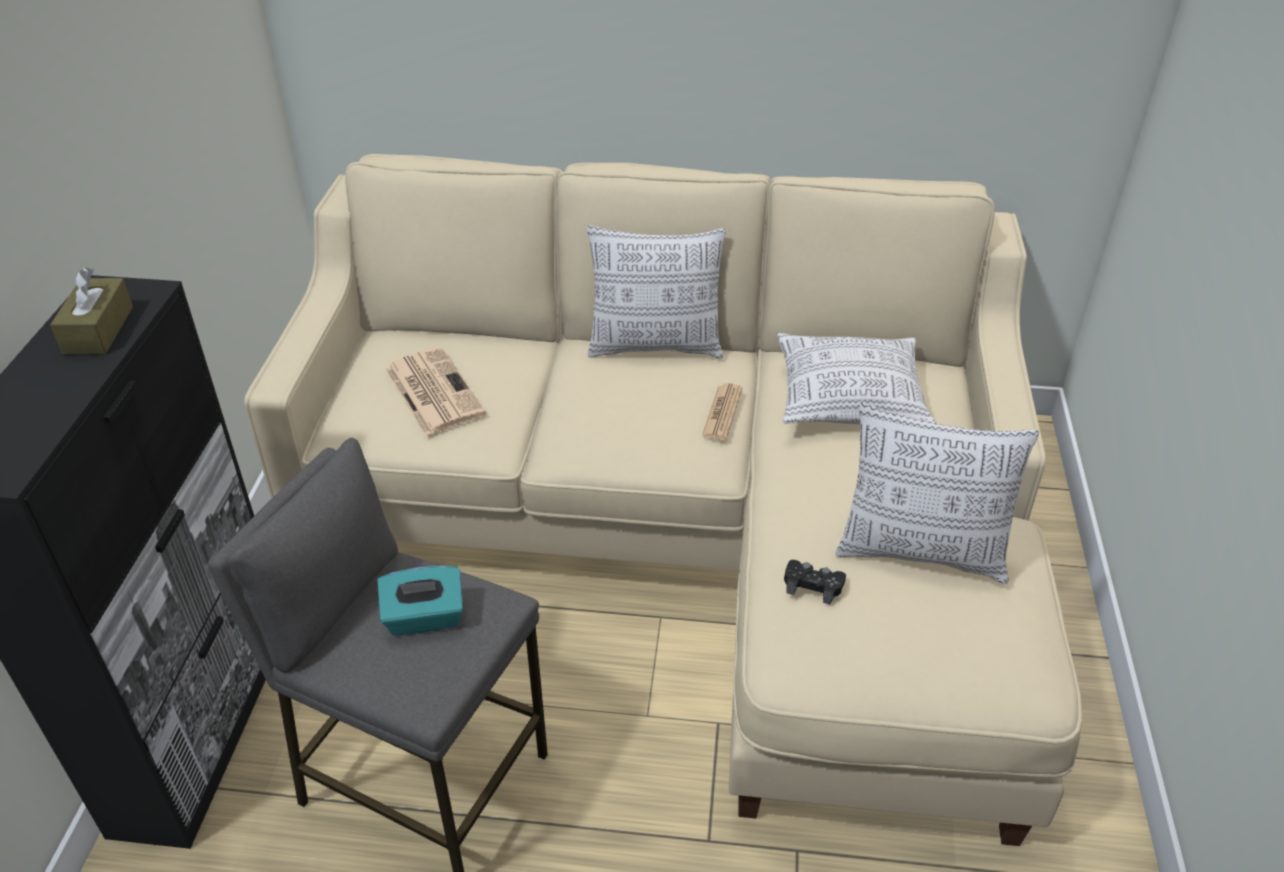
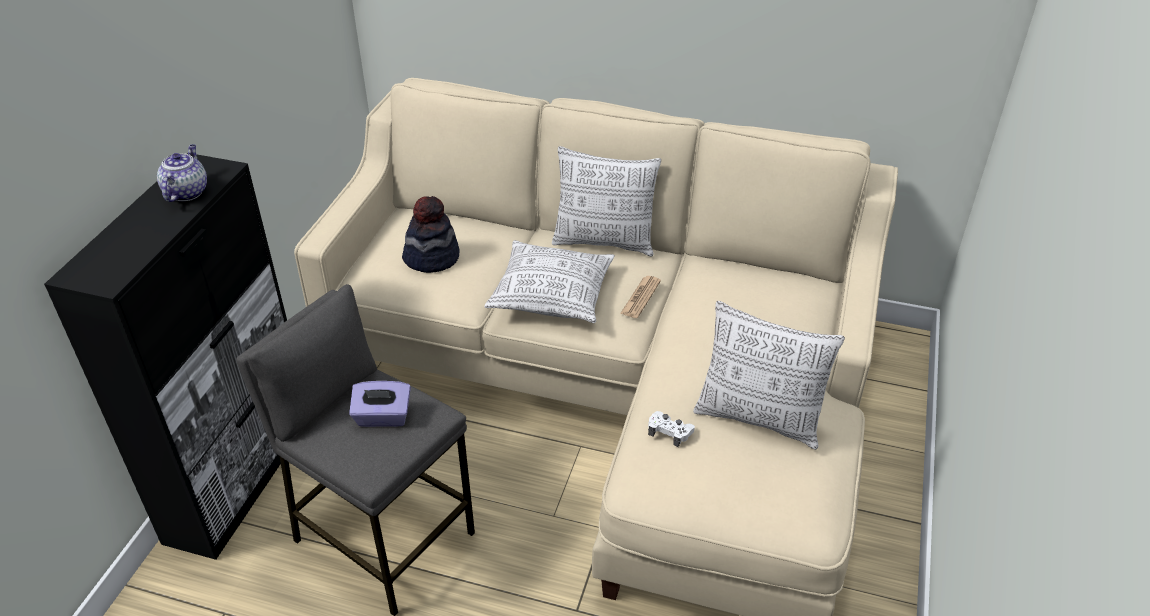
camera: 10 degrees right, 0 degrees up
(98, 330) = (186, 192): brown tissue box -> teapot
(424, 618) = (383, 417): turquoise tissue box -> purple tissue box
(432, 391) = (432, 257): newspaper -> hat
(813, 585) = (669, 431): black game controller -> white game controller
(849, 399) = (739, 298): pillow -> pillow (552, 295)

